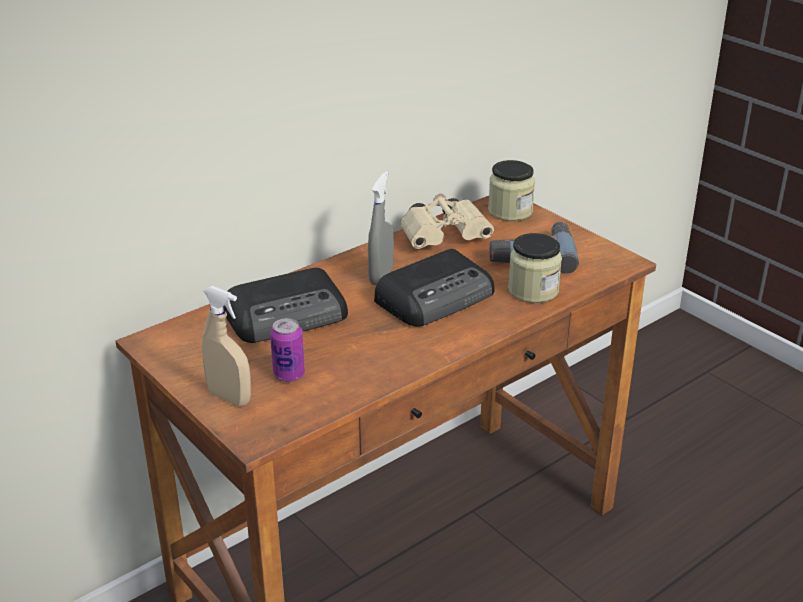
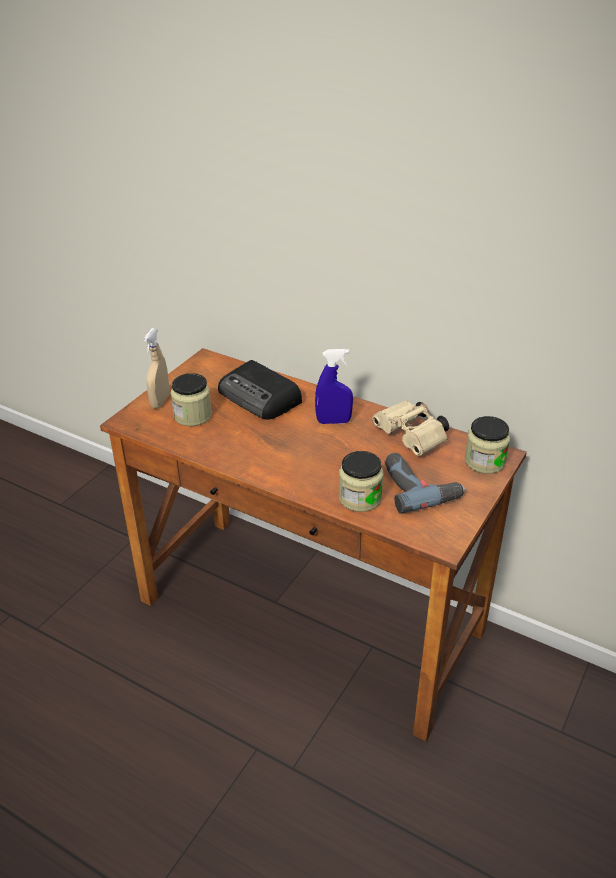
camera: 70 degrees right, 5 degrees up
(289, 375) = (192, 416): can -> jar
(381, 276) = (333, 421): grey spray bottle -> blue spray bottle
(437, 297) = (320, 453): radio -> none

